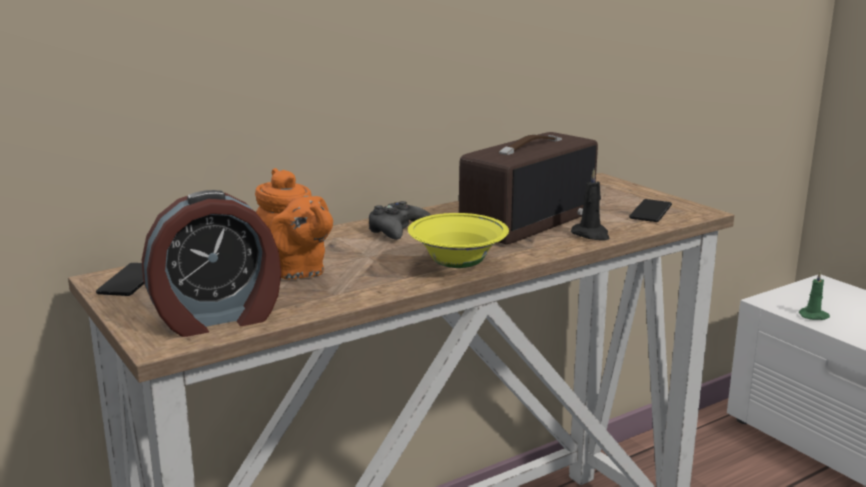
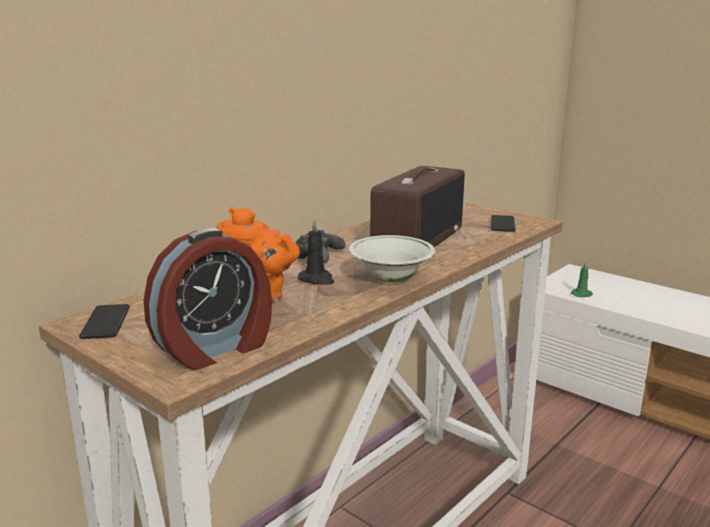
camera: 15 degrees left, 0 degrees up
(457, 265) = (391, 279): yellow bowl -> white bowl
(591, 235) = (474, 245): black candle -> black candle (317, 280)

